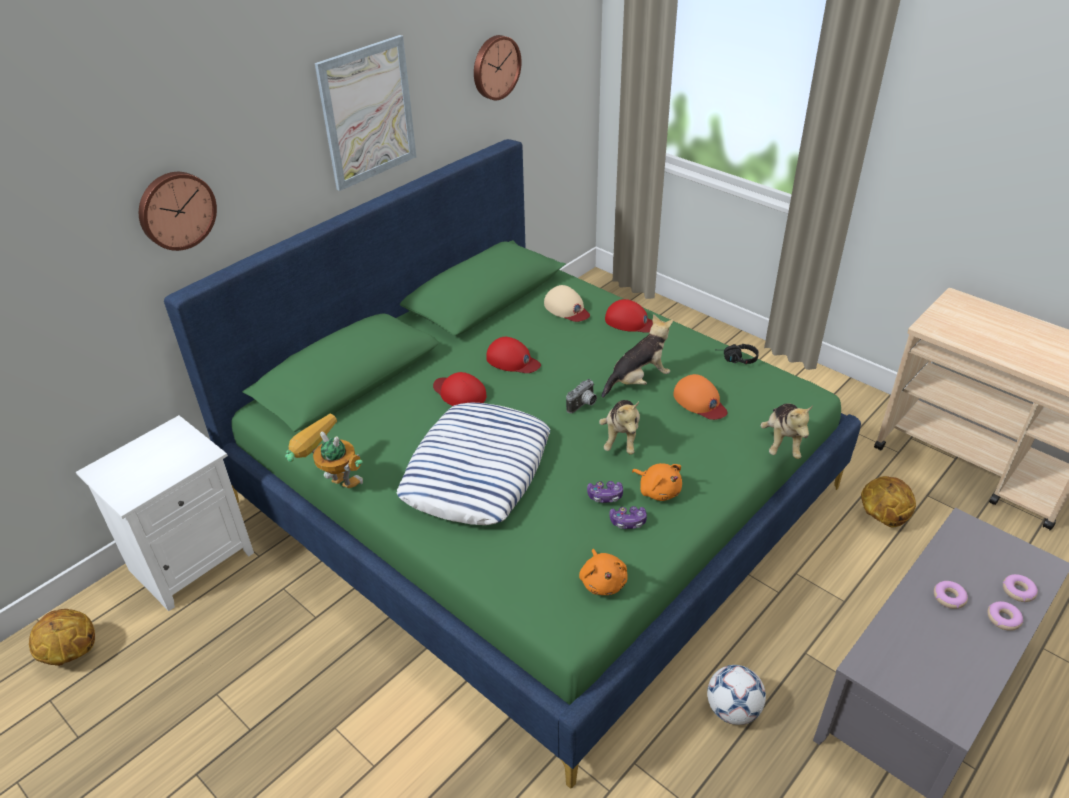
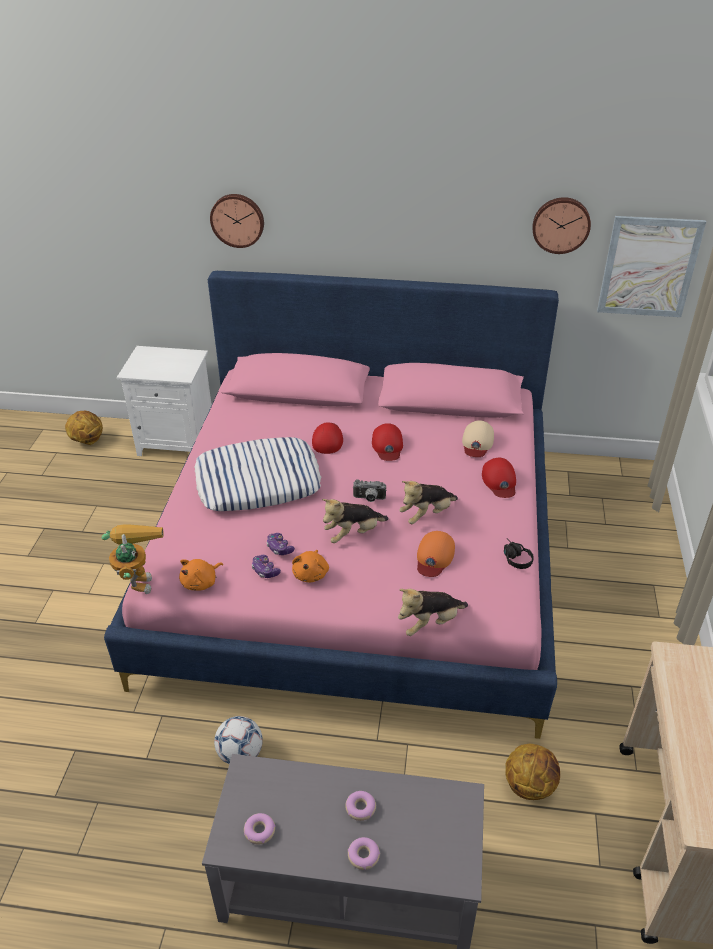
camera: 55 degrees right, 0 degrees up
(333, 483) = (199, 432): toy robot -> toy robot (137, 578)
(367, 113) = (410, 214): picture -> picture (648, 267)
(536, 495) = (357, 556): green bed -> pink bed
(638, 381) = (427, 514): plush toy -> plush toy turned 120 degrees clockwise
(1018, 591) = (407, 860): donut -> donut (259, 831)

